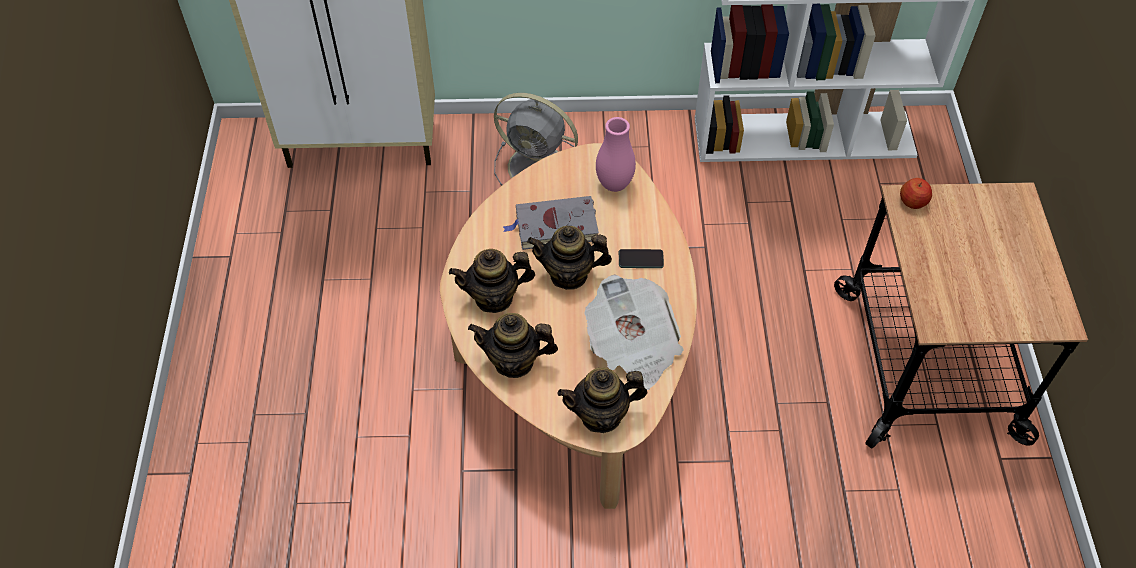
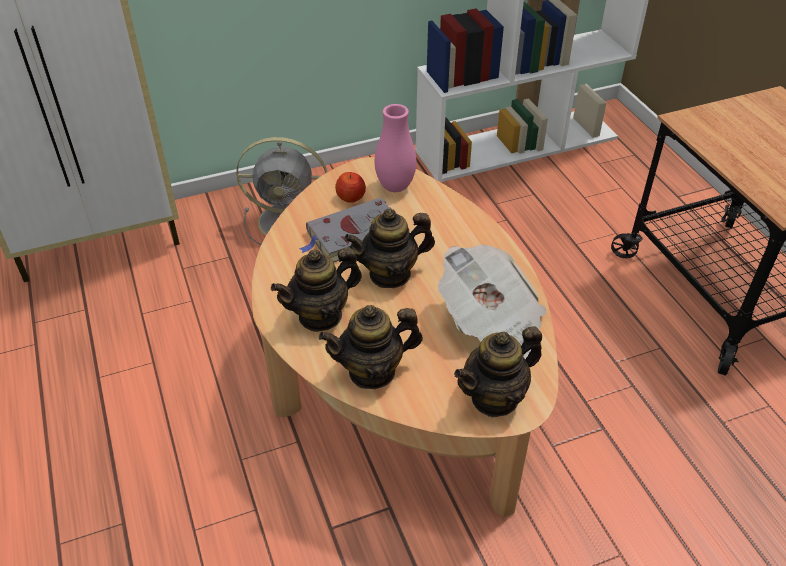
camera: 20 degrees left, 10 degrees down
(641, 259) = (455, 242): phone -> none
(913, 202) = (694, 120): apple -> apple (351, 197)

